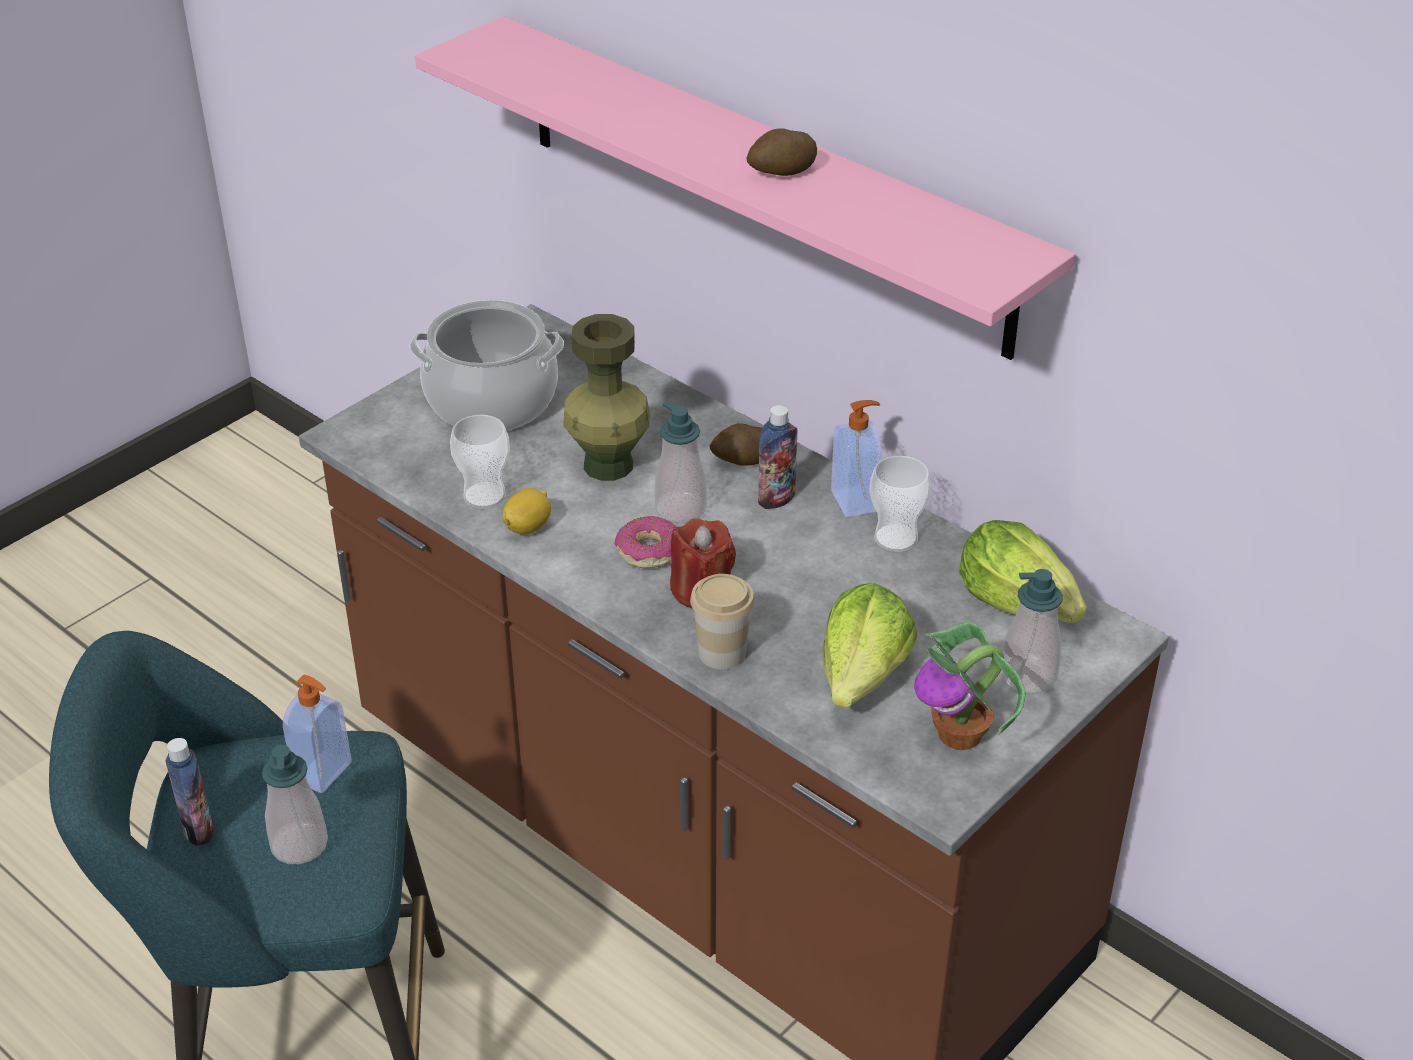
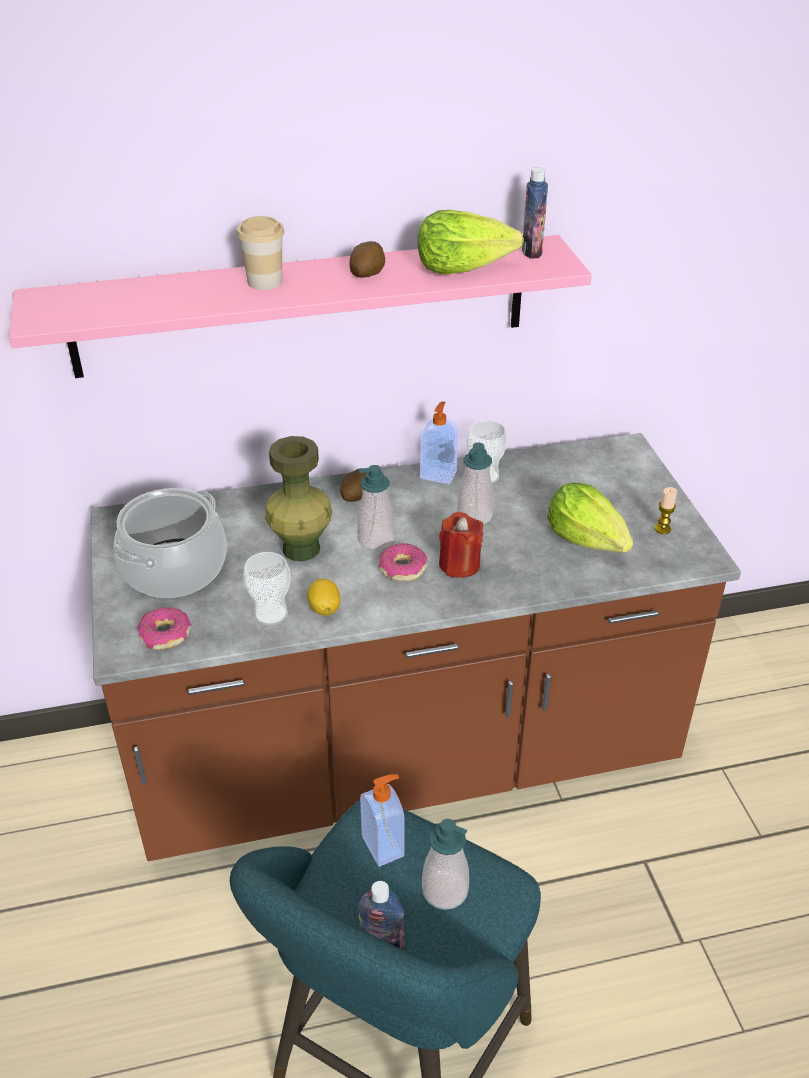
camera: 55 degrees left, 0 degrees up
(391, 446) = (166, 635): none -> donut
(722, 653) = (522, 581): cup -> cup (265, 282)
(776, 499) = (406, 500): bottle -> bottle (531, 252)
(961, 735) = (662, 529): potted plant -> candle
(1018, 602) = (575, 462): lettuce -> lettuce (463, 267)
(1028, 676) = (635, 486): soap dispenser -> soap dispenser (474, 516)

